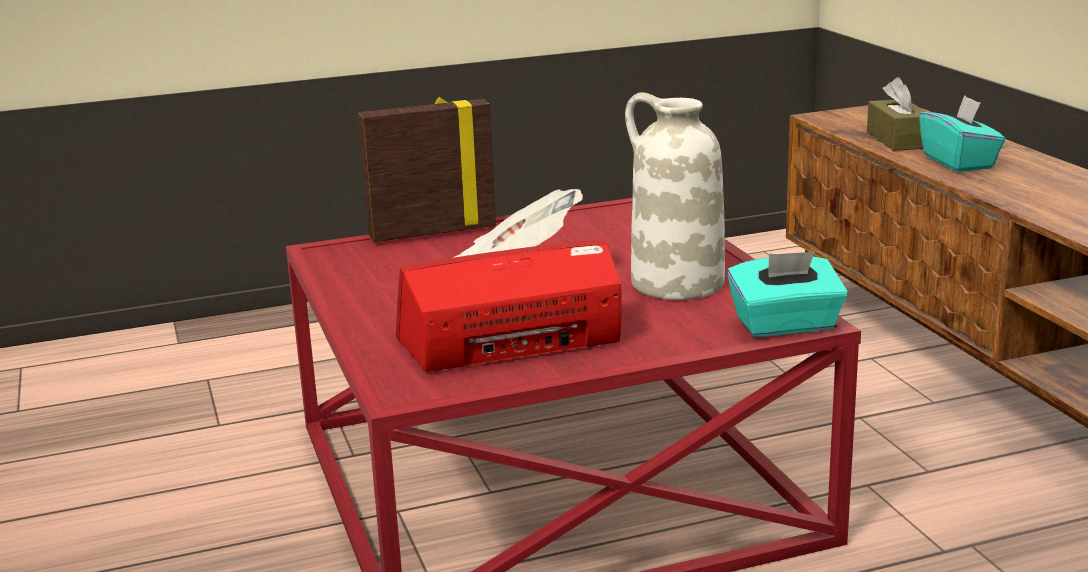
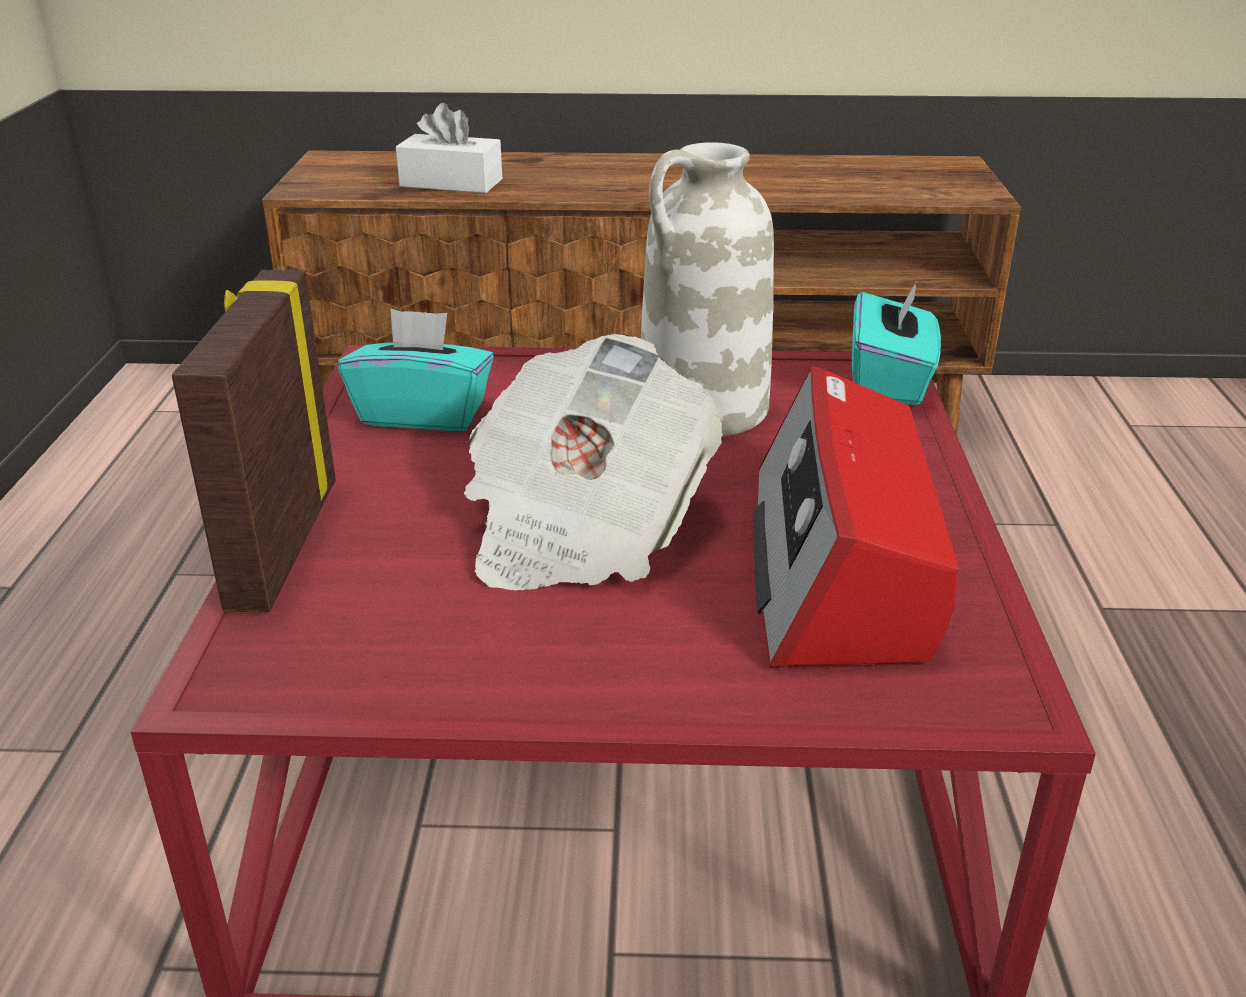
camera: 70 degrees left, 10 degrees up
(898, 140) = (451, 183): brown tissue box -> white tissue box
(959, 162) = (566, 182): turquoise tissue box -> turquoise tissue box (423, 414)

